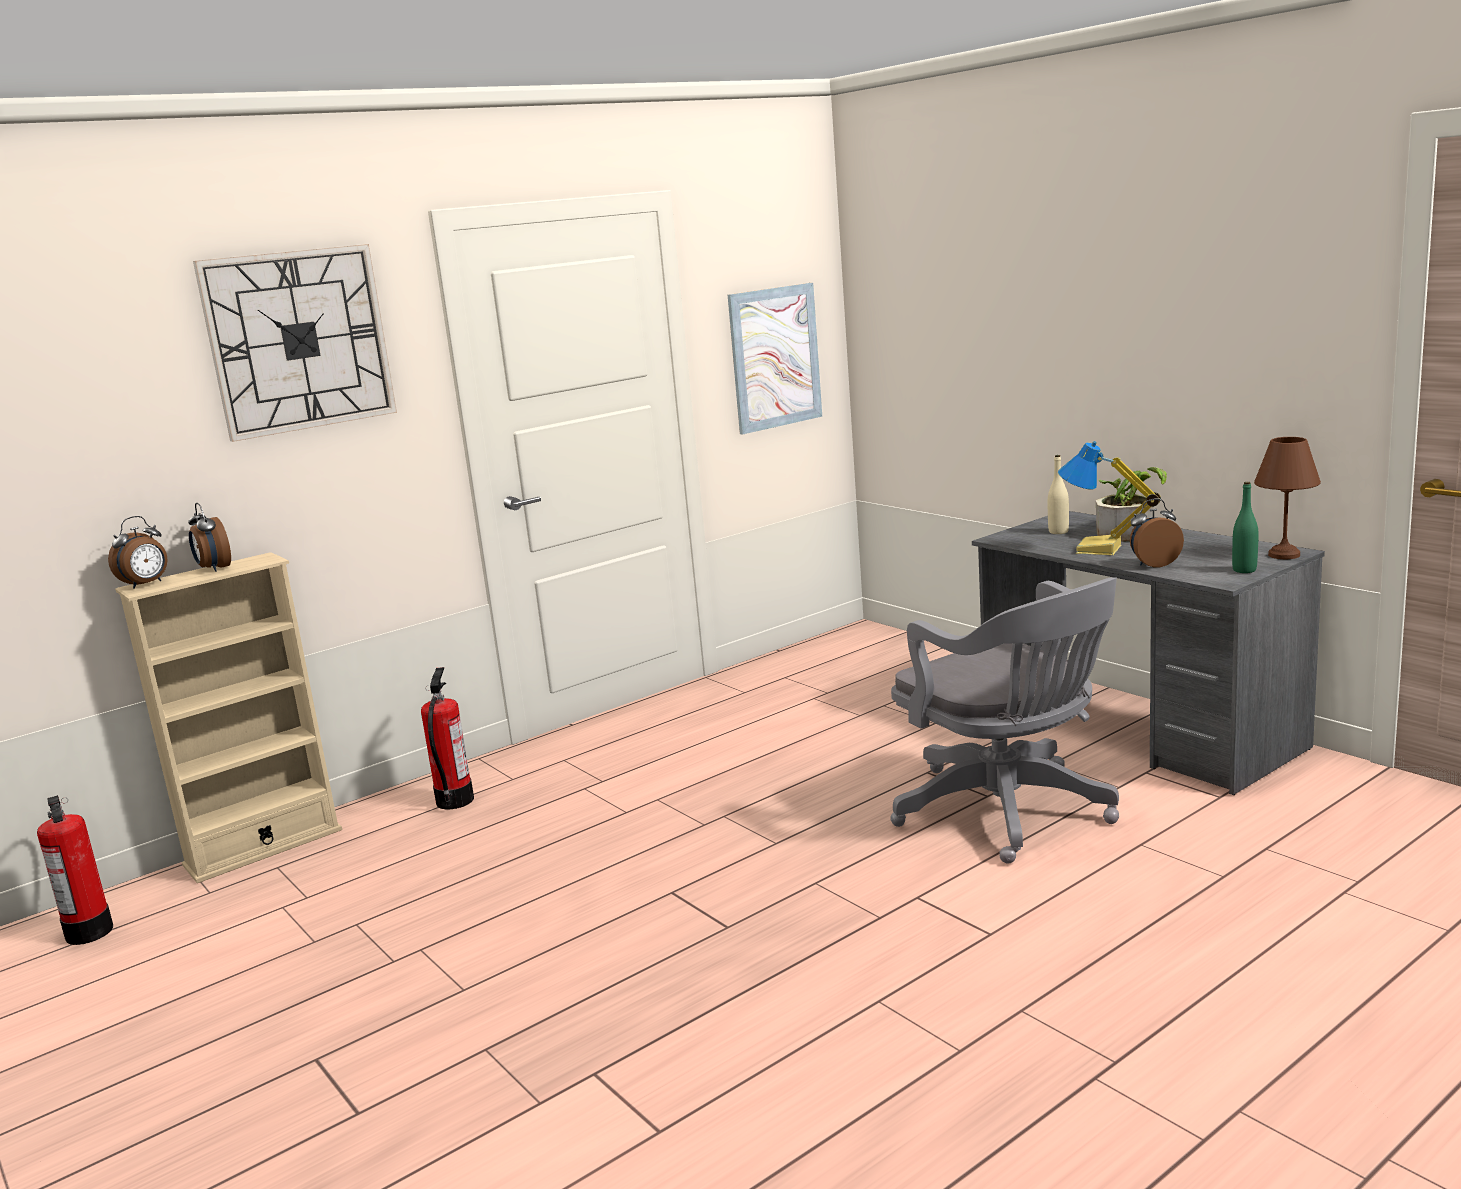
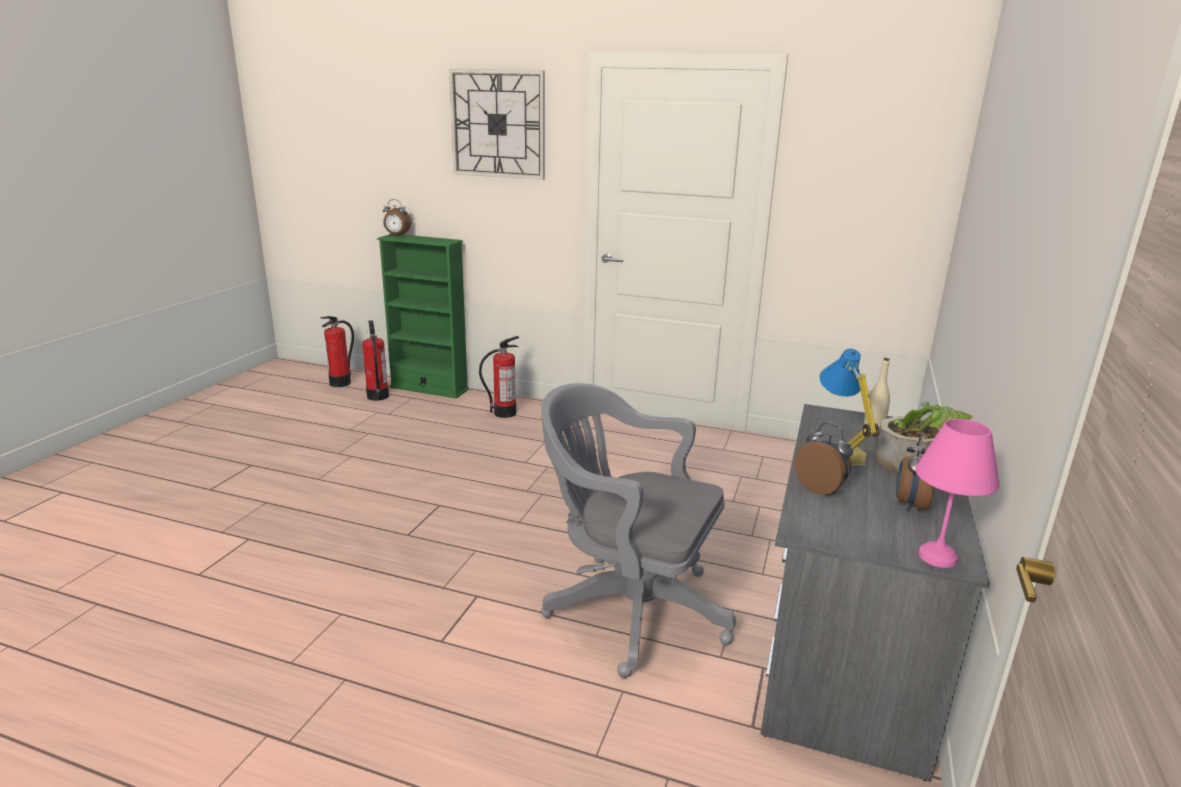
camera: 55 degrees right, 5 degrees up
(213, 569) = (426, 238): alarm clock -> alarm clock (909, 504)
(217, 899) = (377, 396): none -> fire extinguisher
(263, 847) = (429, 388): beige bookcase -> green bookcase
(775, 357) = (864, 211): picture -> none
(1010, 813) = (628, 608): grey office chair -> grey office chair turned 90 degrees clockwise
(1244, 570) = (852, 538): green bottle -> none
(1284, 555) = (935, 557): brown table lamp -> pink table lamp

